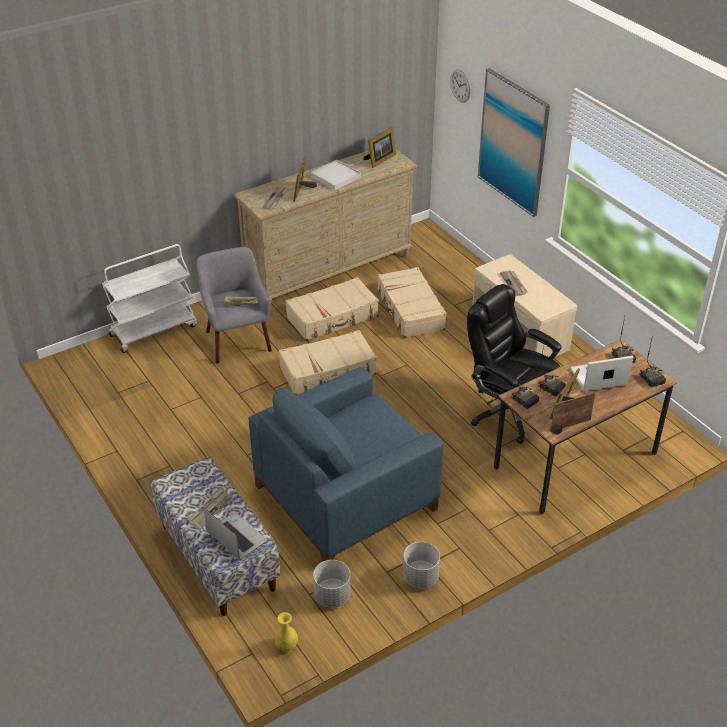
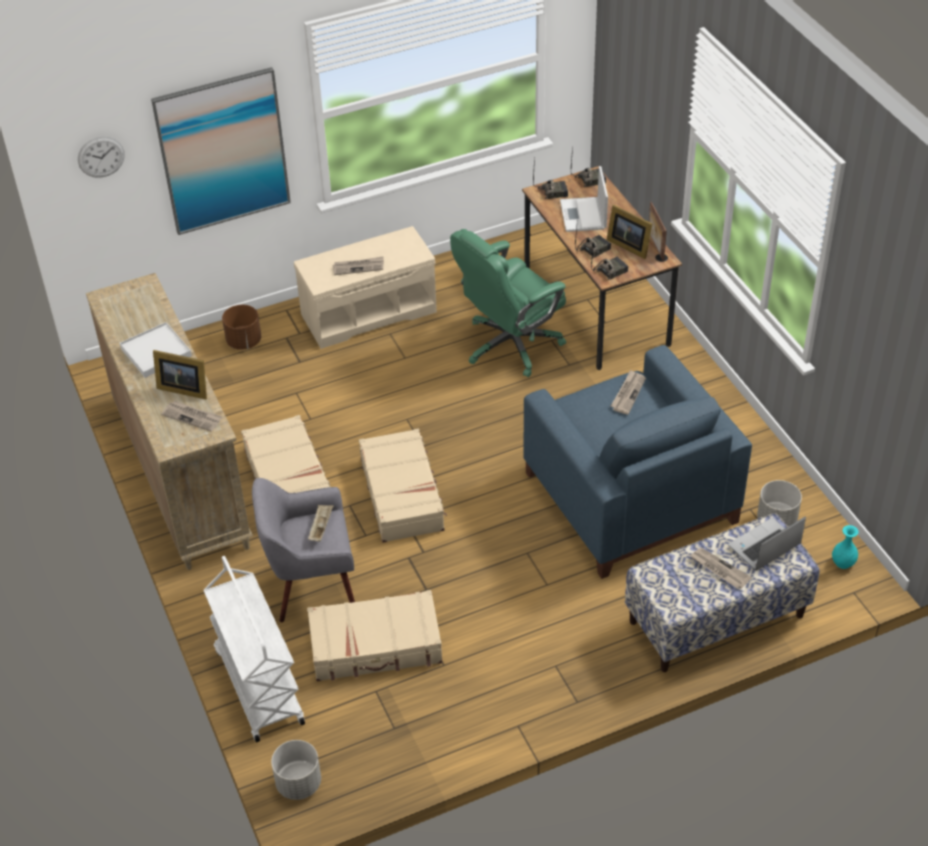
camera: 80 degrees left, 5 degrees up
(286, 646) = (843, 563): yellow vase -> turquoise vase
(379, 160) = (127, 305): picture frame -> none
(392, 435) = (628, 393): none -> newspaper
(410, 310) = (298, 404): beige suitcase -> beige suitcase (376, 646)
(420, 577) = (753, 448): grey planter -> grey planter (298, 783)
(467, 277) = (244, 341): none -> brown planter
(508, 411) = (510, 345): black office chair -> green office chair

